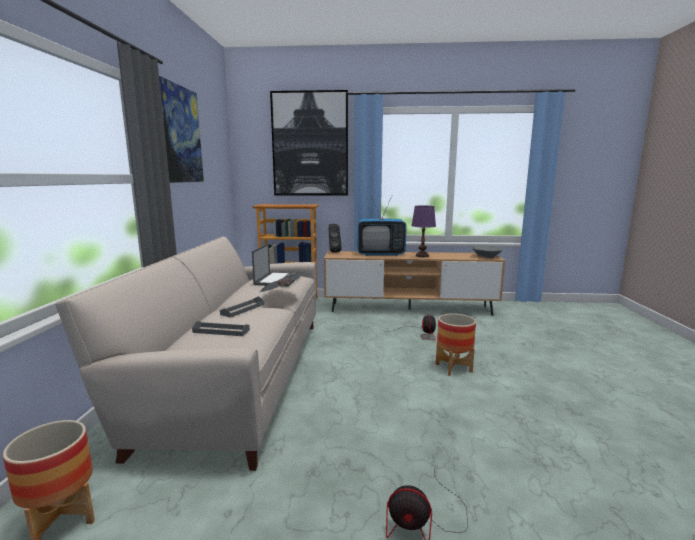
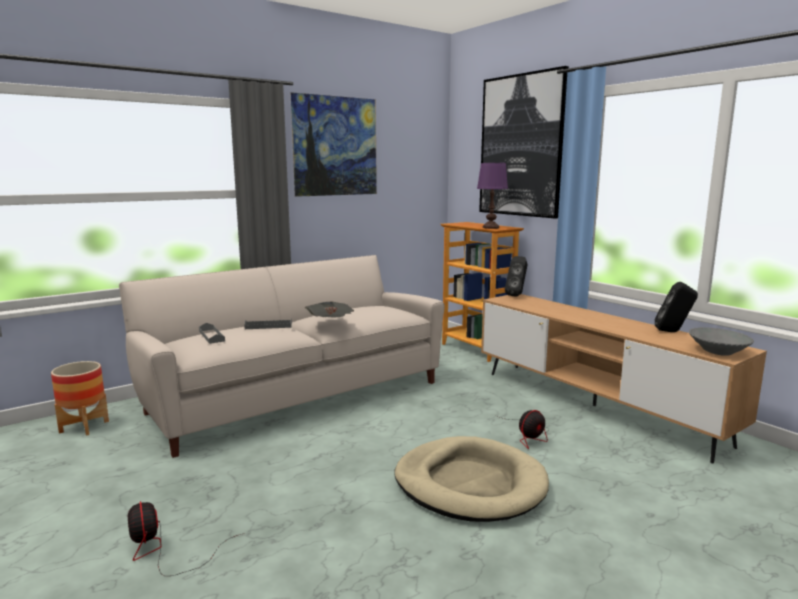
camera: 50 degrees right, 0 degrees up
(278, 279) = (370, 310): laptop -> none
(380, 254) = (563, 310): television -> none
(422, 256) = (612, 325): purple table lamp -> purple table lamp (490, 227)
(449, 253) = (673, 332): none -> black speaker
(453, 368) = (470, 484): planter -> beige dog bed

